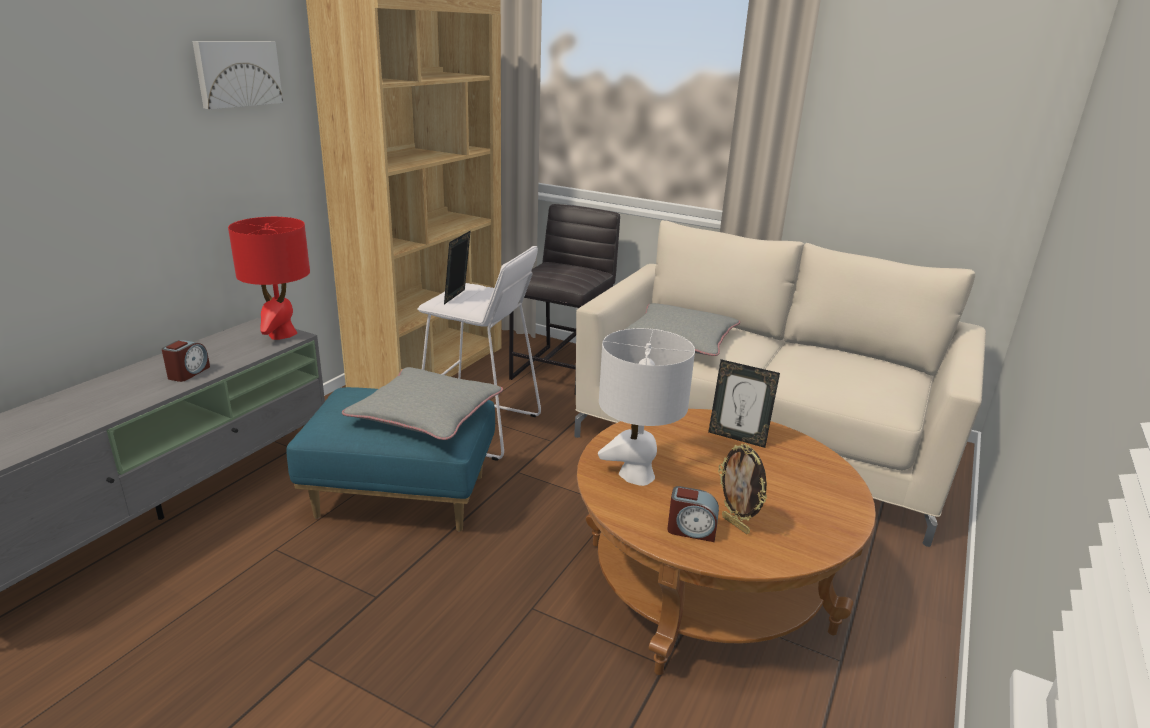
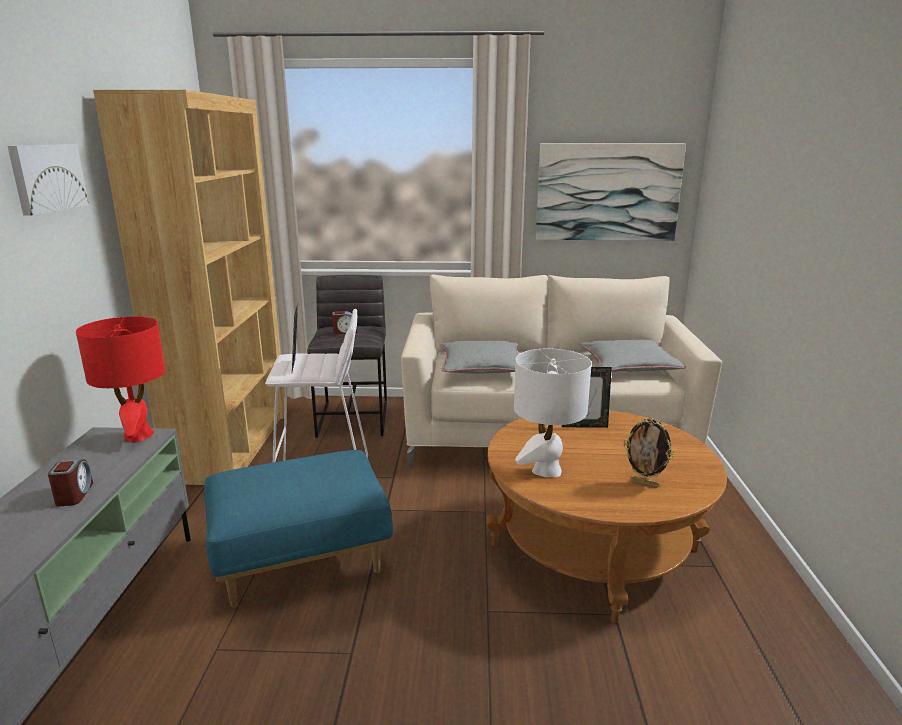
camera: 25 degrees left, 5 degrees down
(426, 413) = (323, 473): grey pillow -> grey pillow (629, 364)
(691, 530) = (621, 496): alarm clock -> alarm clock (345, 332)
(921, 142) = (607, 192): none -> picture

